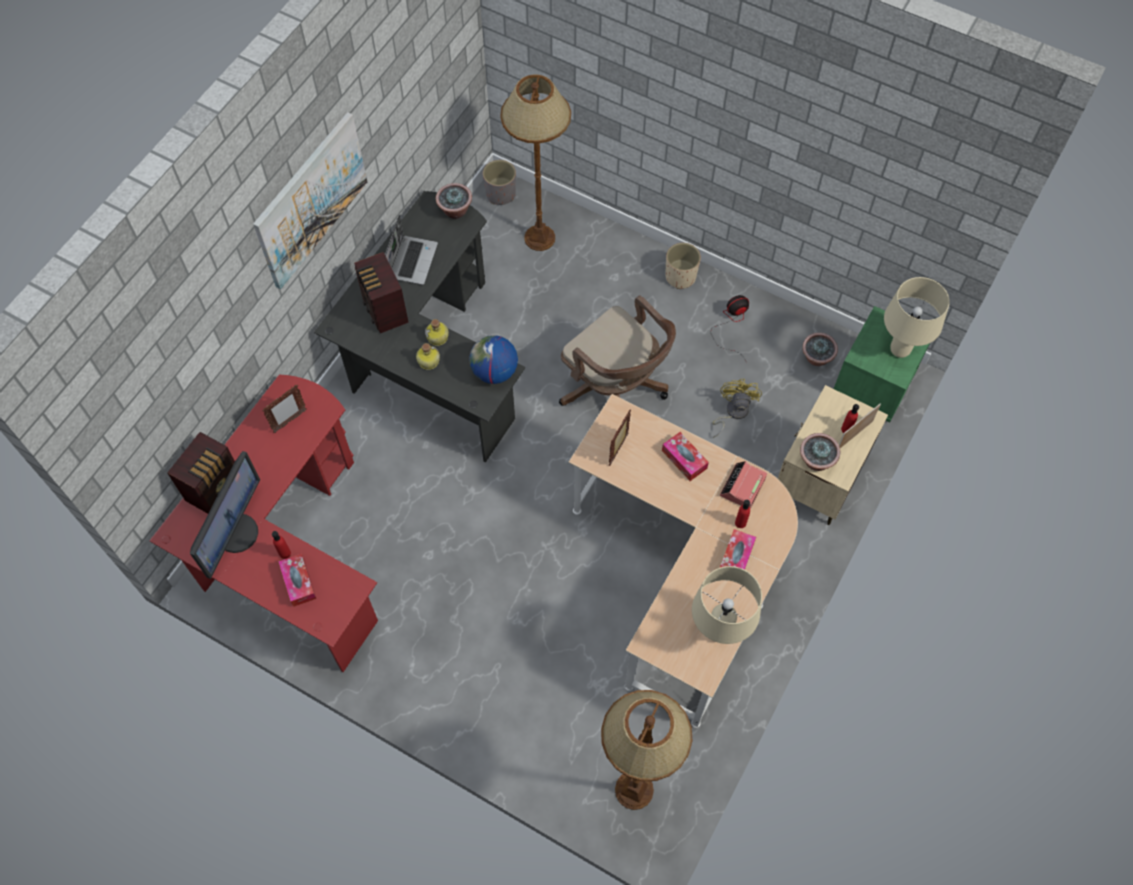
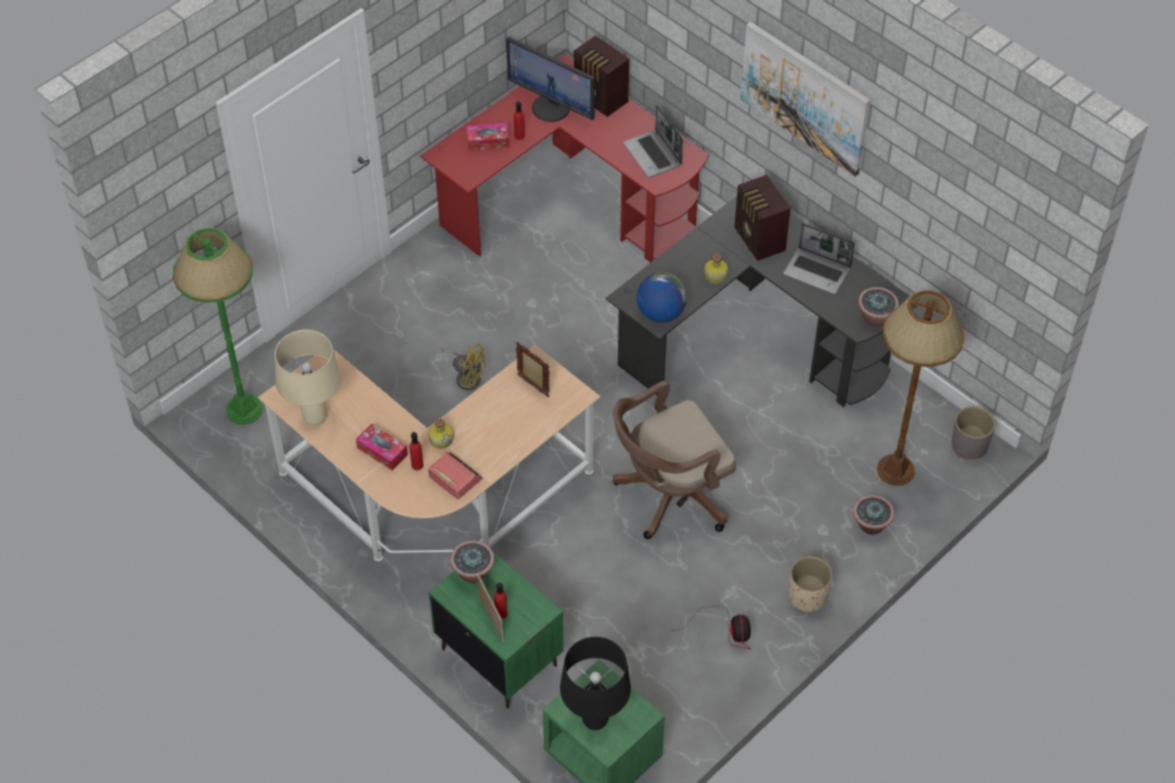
camera: 105 degrees right, 10 degrees down
(289, 421) = (653, 155): picture frame -> laptop
(385, 311) = (759, 240): radio -> radio turned 105 degrees counterclockwise
(428, 361) = (689, 264): bottle -> bottle (441, 439)
(634, 790) = (243, 410): brown floor lamp -> green floor lamp
(684, 459) = (503, 437): tissue box -> none
(733, 412) = (608, 598): yellow fan -> yellow fan (466, 377)
(816, 358) = (654, 705): potted plant -> potted plant (870, 525)
(818, 479) = (499, 656): beige nightstand -> green nightstand
(899, 350) = (595, 721): beige table lamp -> black table lamp

